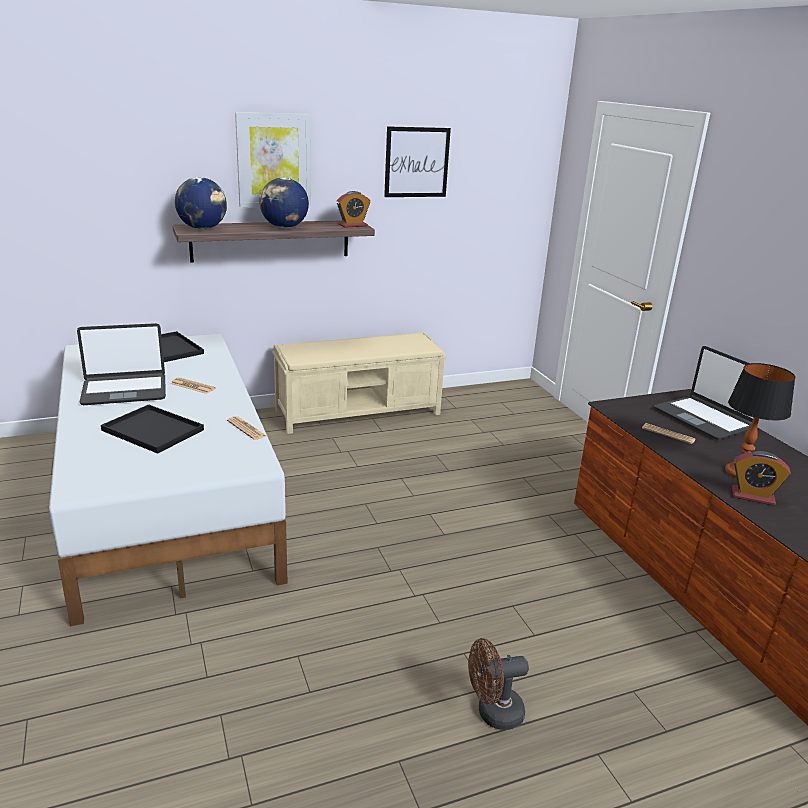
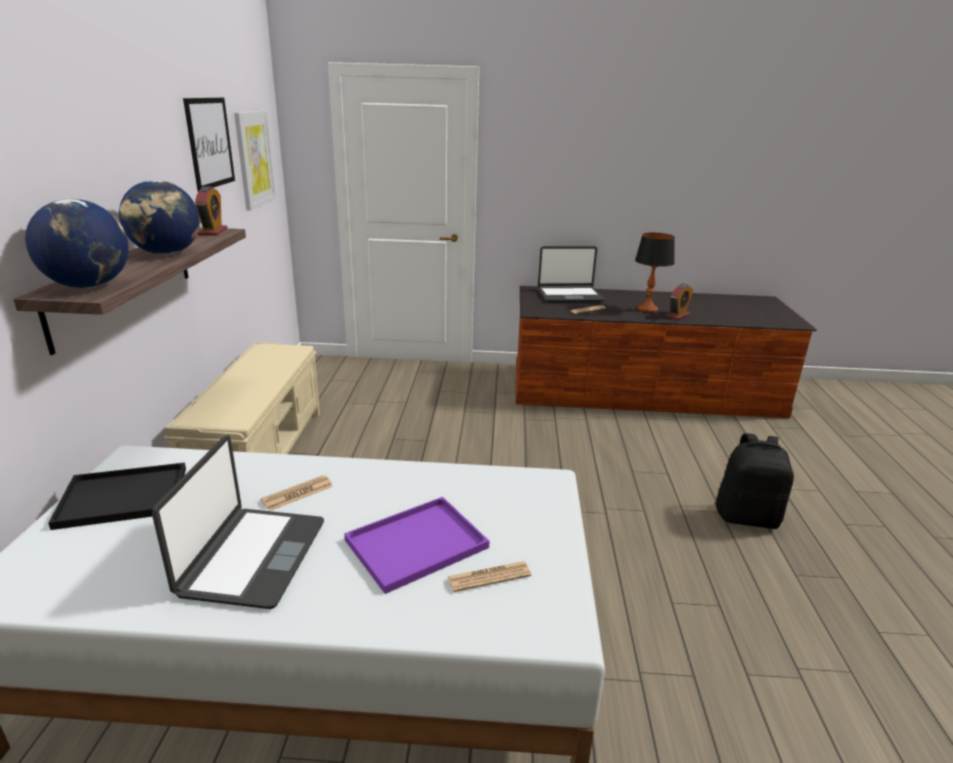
camera: 65 degrees left, 0 degrees up
(155, 430) = (418, 542): black tray -> purple tray
(246, 429) = (459, 473): newspaper -> newspaper (489, 577)
(274, 160) = (102, 159): picture -> picture (254, 159)
(493, 713) = (747, 517): brown fan -> black backpack

